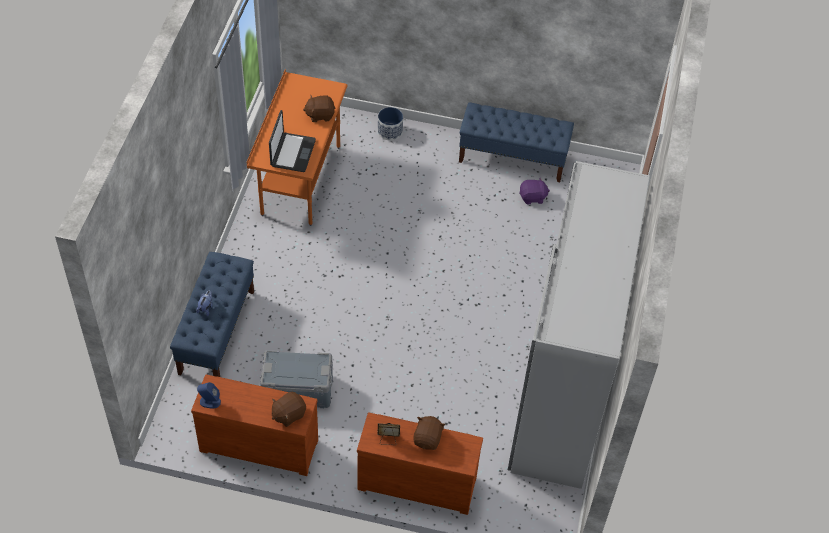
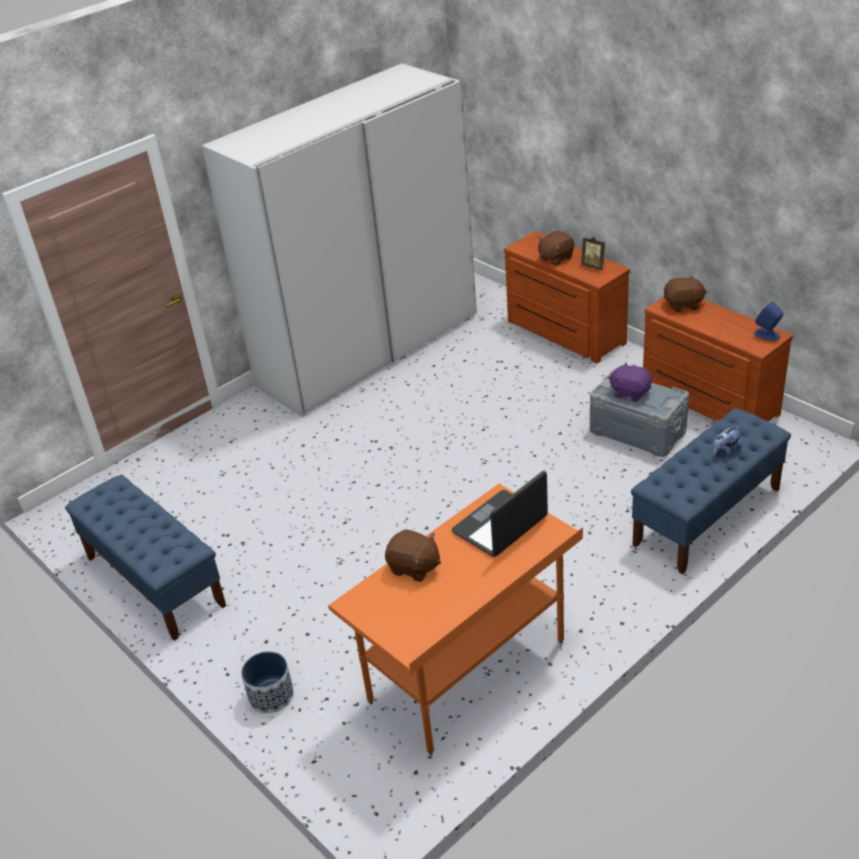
camera: 140 degrees left, 15 degrees down
(532, 197) = (190, 524): purple plush toy -> purple plush toy (630, 393)

